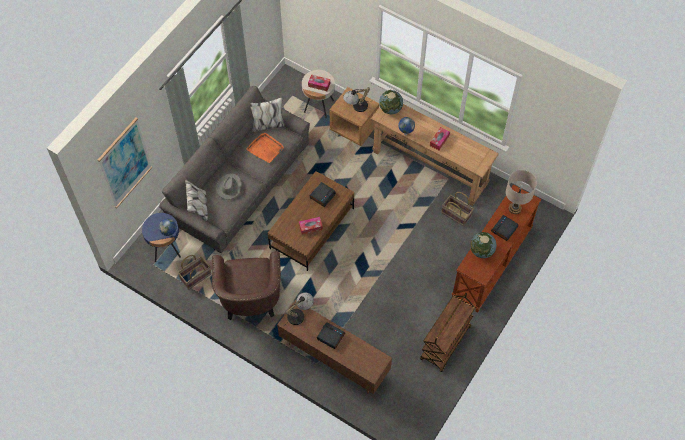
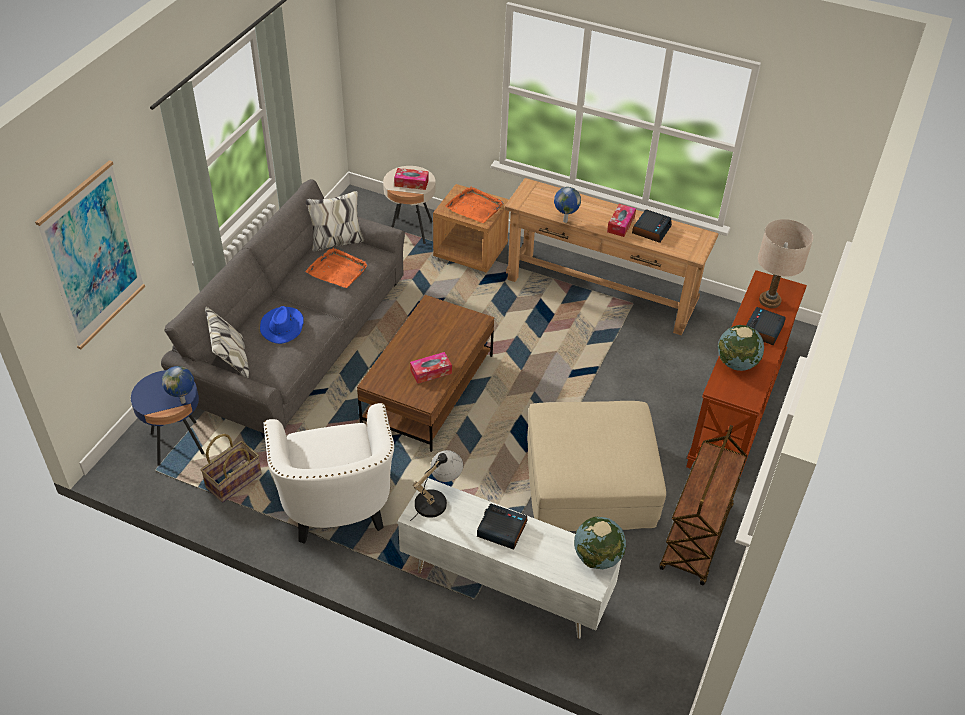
camera: 10 degrees left, 15 degrees down
(229, 187) = (282, 326): grey hat -> blue hat
(250, 300) = (337, 508): brown armchair -> white armchair
(322, 195) = (442, 326): alarm clock -> alarm clock (651, 229)
(334, 359) = (505, 588): brown tv stand -> white tv stand
(356, 107) = (475, 207): table lamp -> orange tray
(390, 109) = (533, 193): globe -> globe (597, 558)
(393, 301) = (589, 482): none -> beige ottoman
(456, 214) = (660, 349): basket -> none

